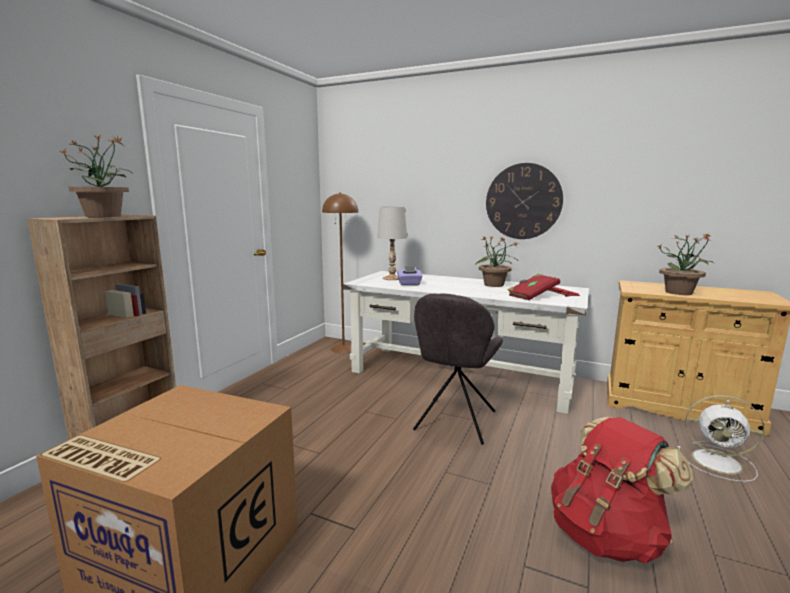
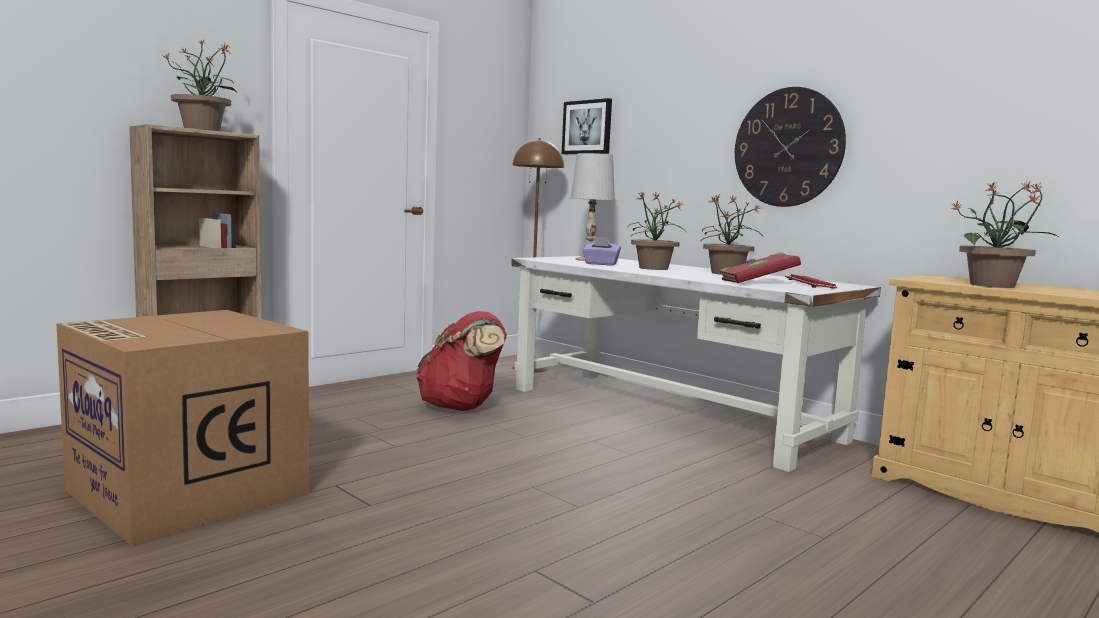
camera: 20 degrees right, 5 degrees down
(370, 183) = (587, 127): none -> picture
(447, 285) = (653, 268): none -> potted plant
(454, 422) = (600, 451): grey chair -> none
(606, 535) = (682, 574): red backpack -> red backpack (461, 407)
(719, 462) = (984, 557): white fan -> none

